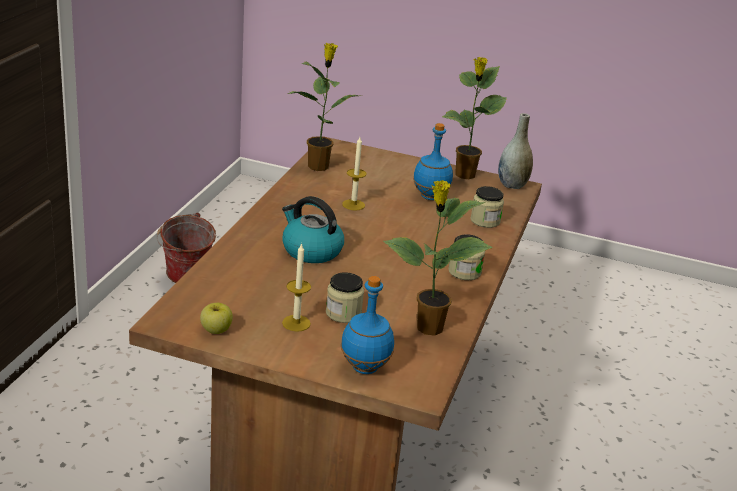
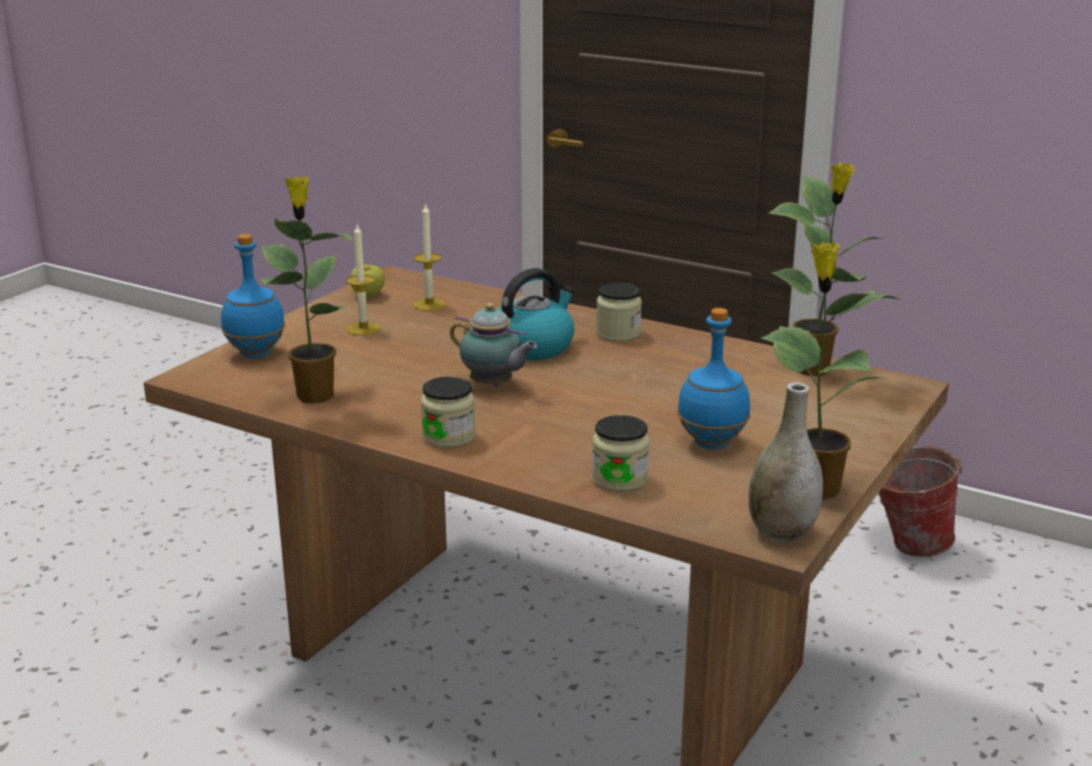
camera: 105 degrees right, 5 degrees down
(343, 313) = (372, 352): jar -> jar (618, 333)
(353, 205) = (673, 382): candle -> candle (429, 304)
(383, 261) = (493, 385): none -> teapot

